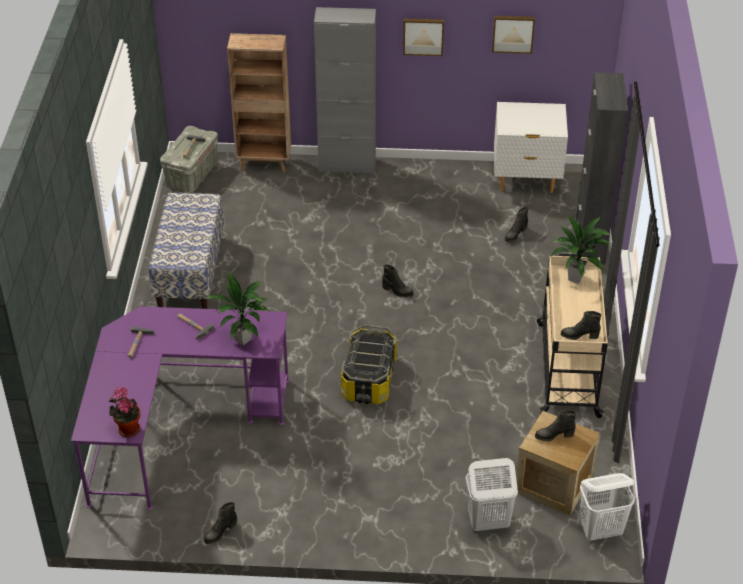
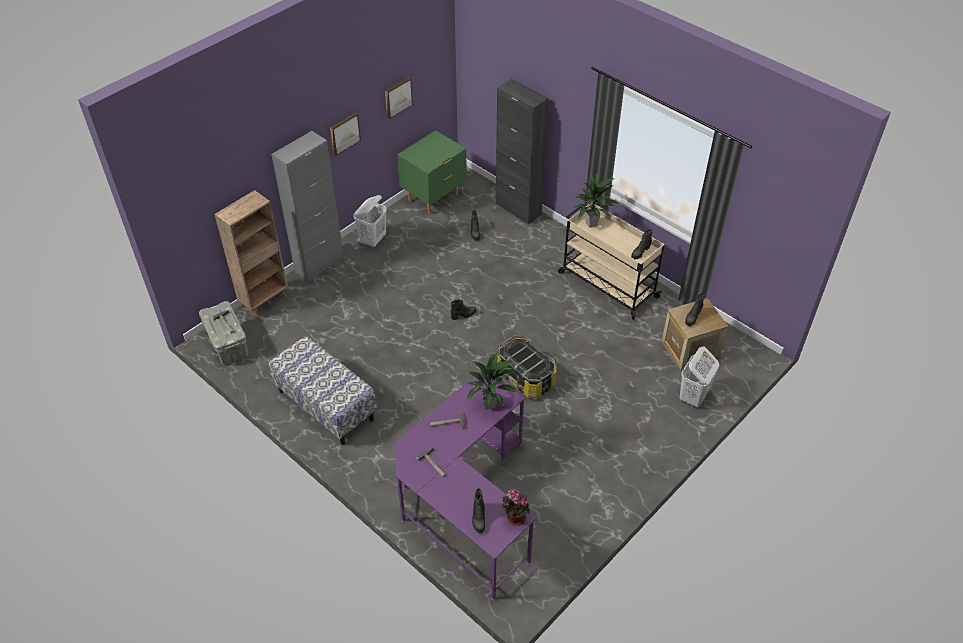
camera: 50 degrees left, 5 degrees up
(220, 533) = (586, 536): black boot -> black boot (478, 518)
(526, 180) = (434, 198): white nightstand -> green nightstand
(601, 530) = (741, 353): white laundry basket -> white laundry basket (373, 240)

